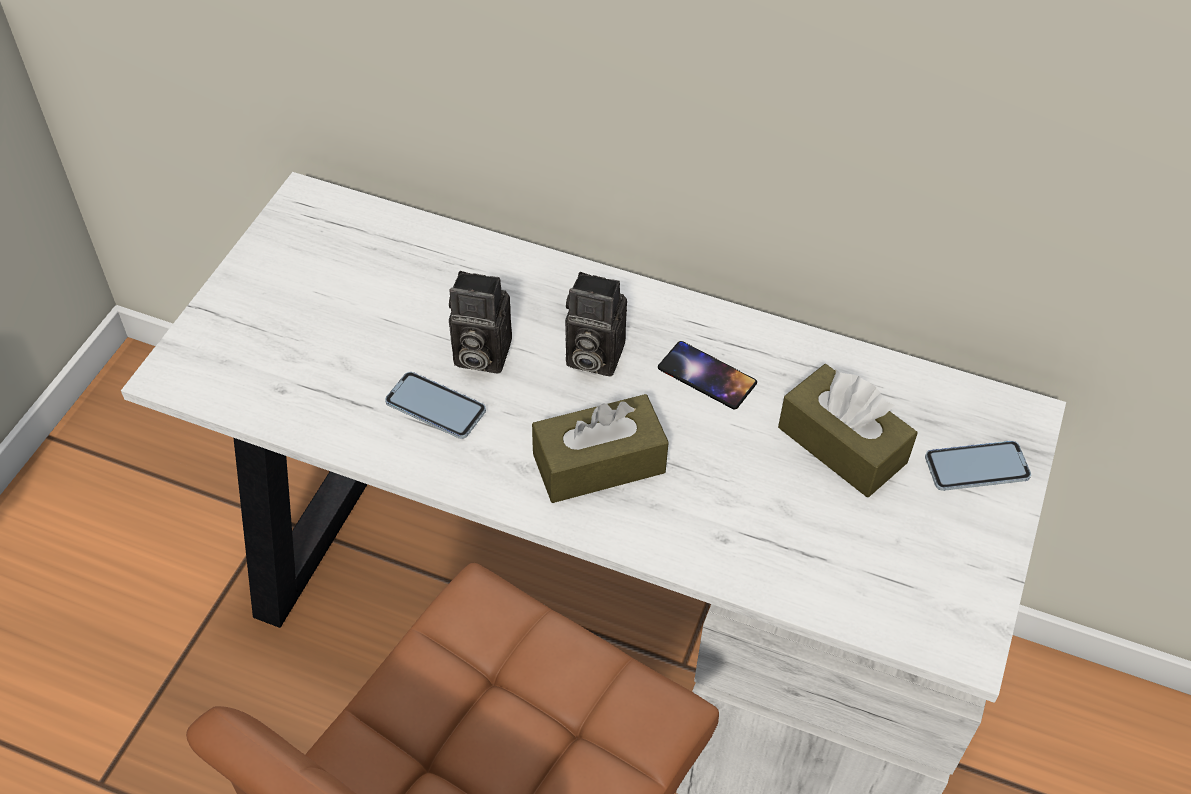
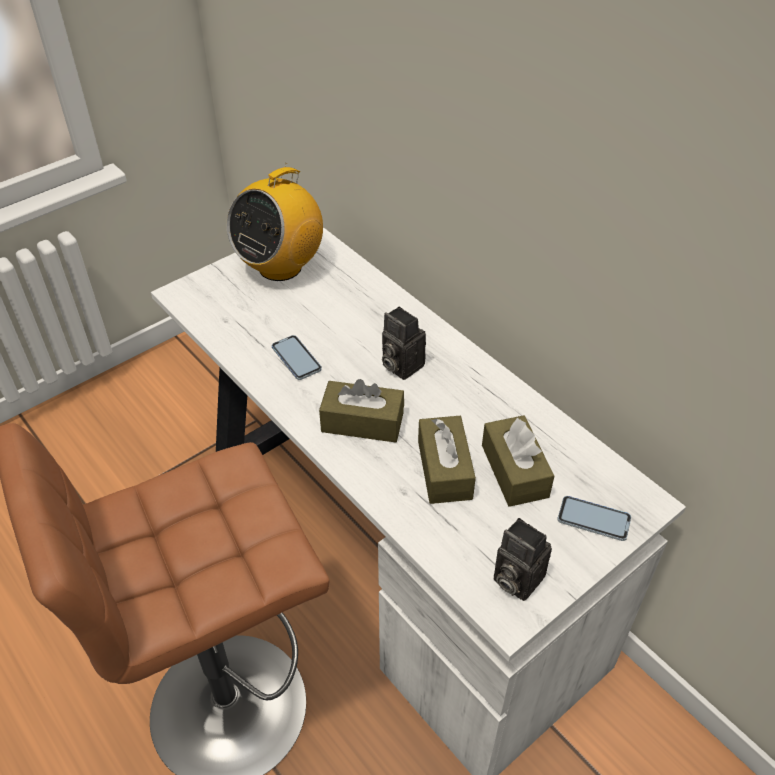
camera: 30 degrees right, 5 degrees down
(305, 269) = (280, 266): none -> radio
(478, 355) = (338, 341): camera -> camera (514, 578)
(707, 375) = (460, 400): phone -> none
(754, 483) = (444, 469): none -> brown tissue box

